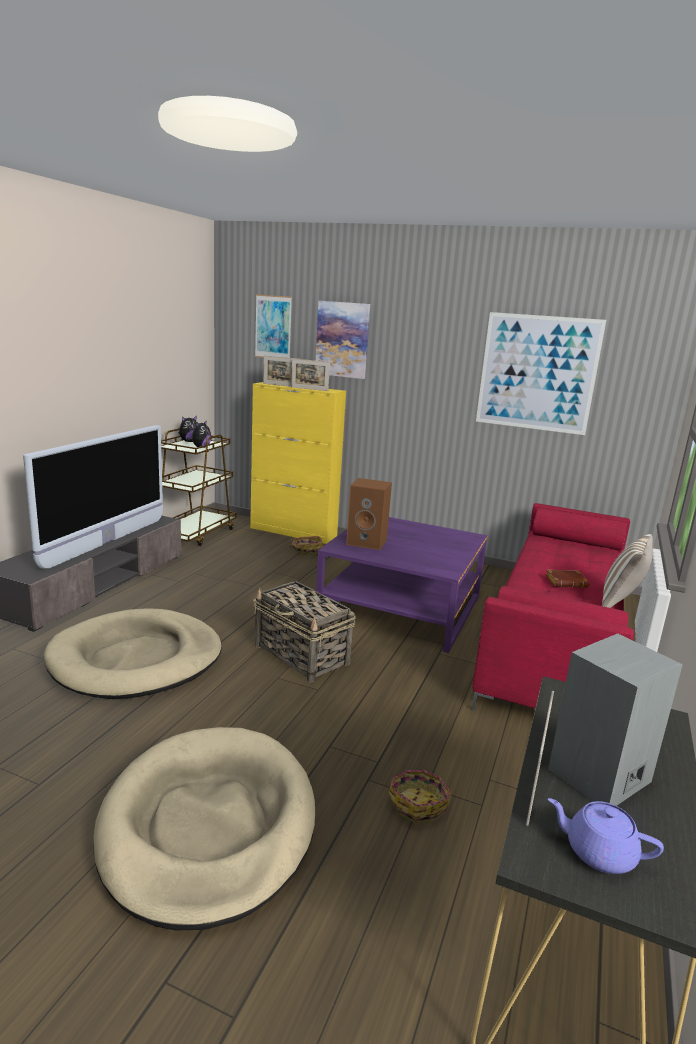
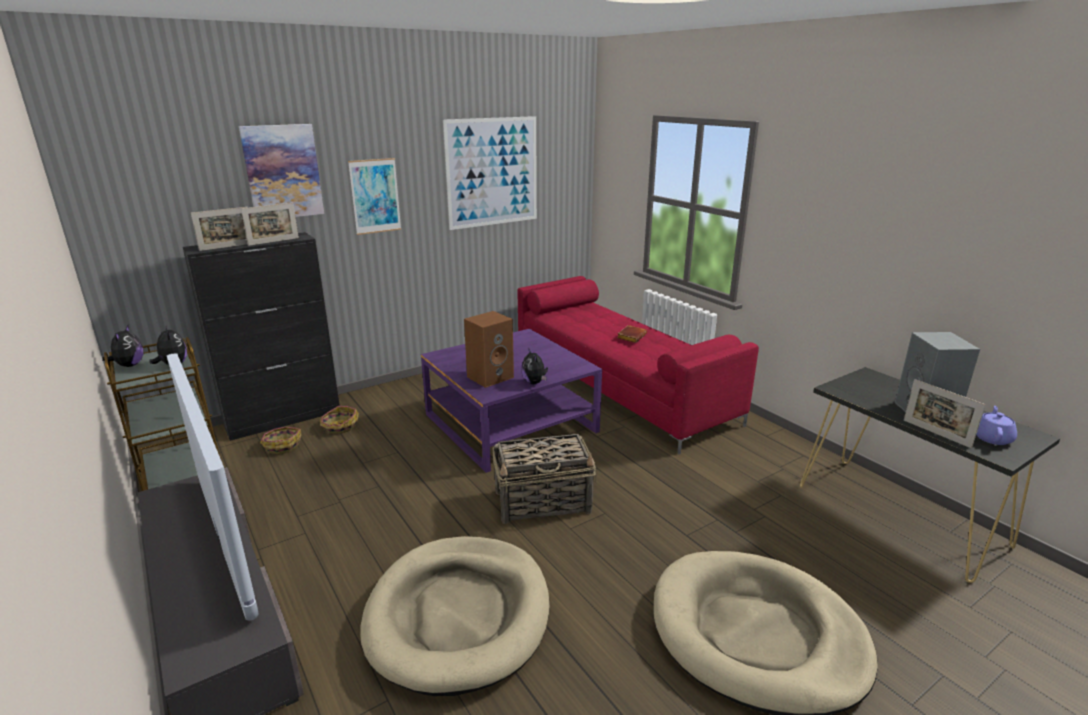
camera: 55 degrees left, 5 degrees up
(273, 327) = (170, 171): picture -> picture (375, 196)
(293, 532) = (284, 418): yellow cabinet -> black cabinet
(383, 559) = (534, 382): none -> plush toy
(418, 803) = (770, 520): basket -> basket (282, 445)
(598, 852) = (992, 438): purple teapot -> purple teapot turned 150 degrees clockwise
(621, 603) = (673, 334): pillow -> none

